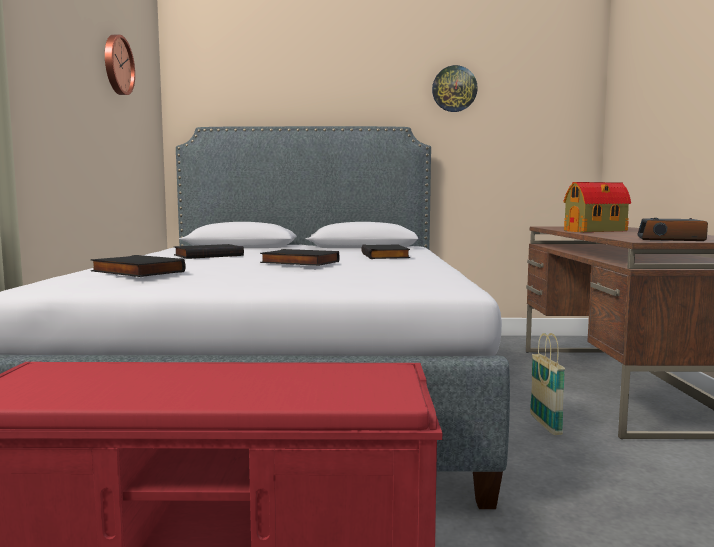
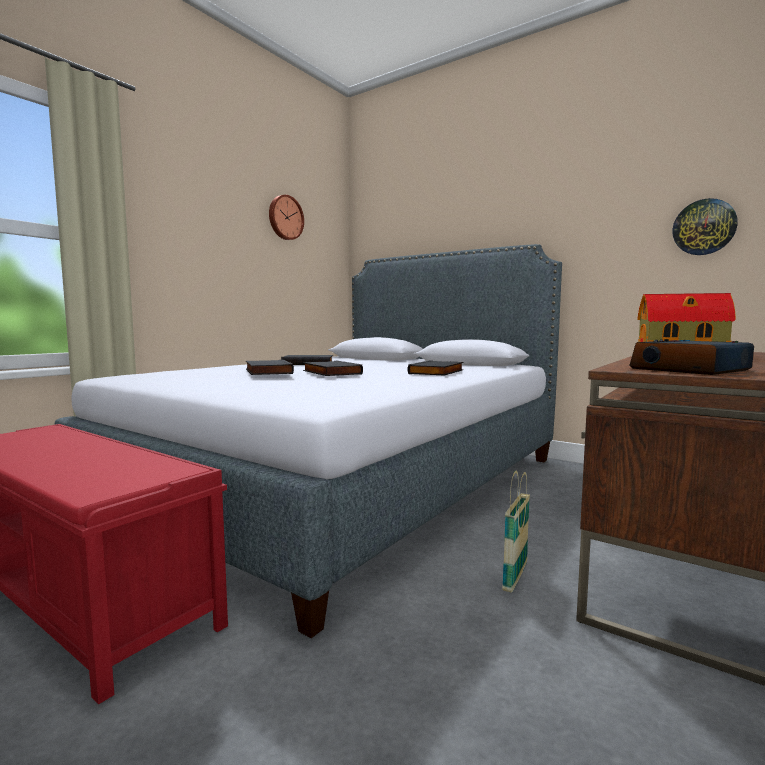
camera: 35 degrees right, 0 degrees up
(135, 272) = (188, 371): black book -> black book (267, 371)
(454, 89) = (594, 198): wall clock -> wall clock (704, 227)

